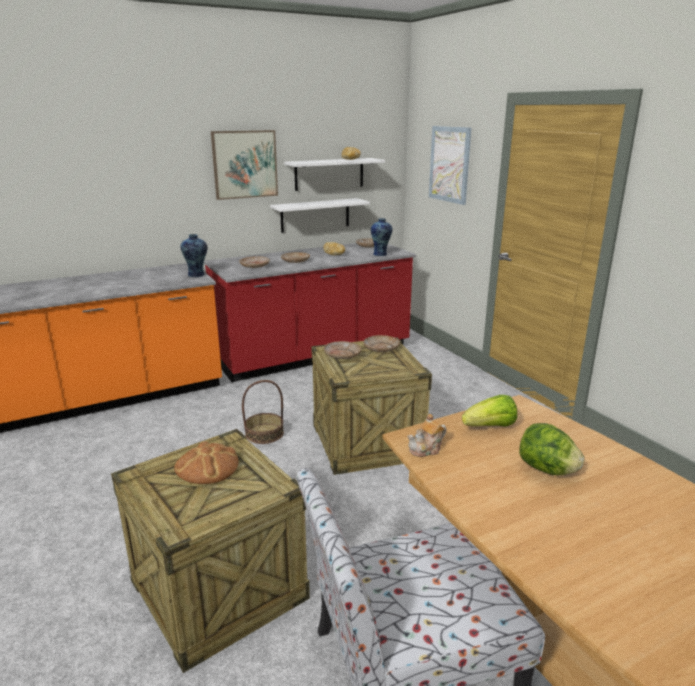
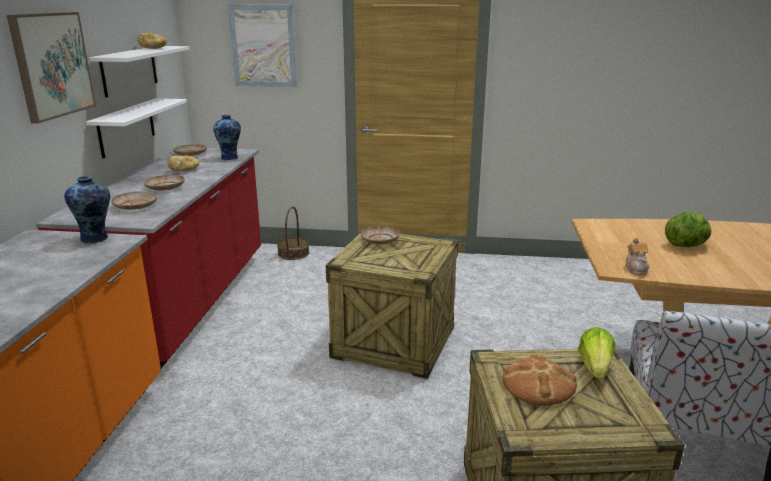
camera: 55 degrees left, 0 degrees up
(264, 433) = (305, 392): basket -> basket (293, 253)
(342, 355) = (369, 258): beige plate -> none
(490, 427) = (616, 241): lettuce -> lettuce (595, 367)

